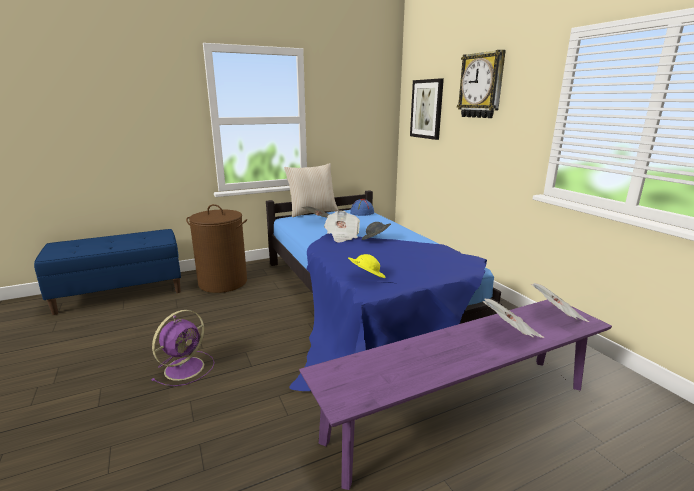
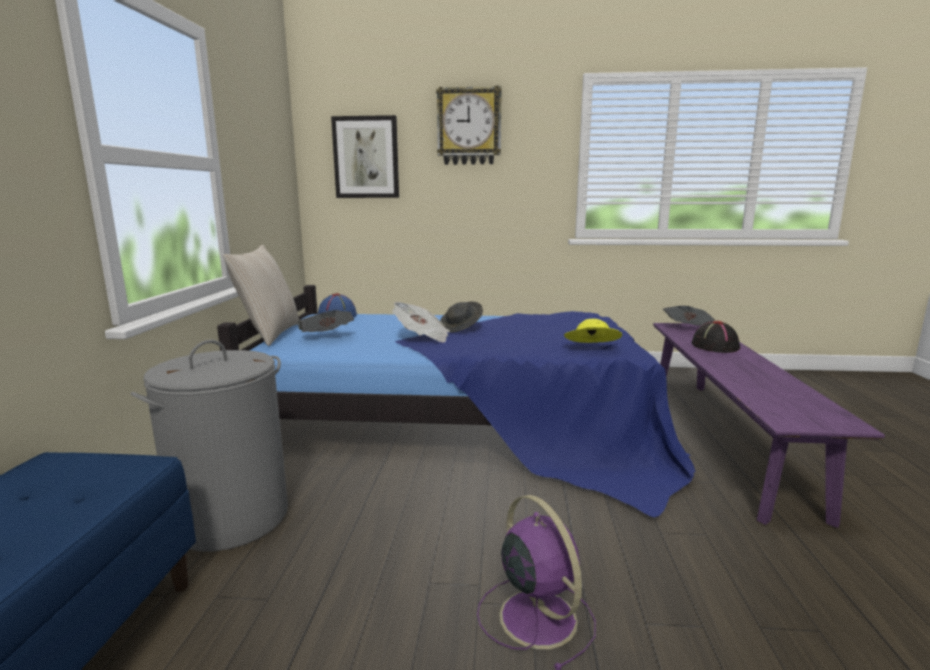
camera: 60 degrees left, 5 degrees down
(223, 282) = (231, 517): brown laundry basket -> grey laundry basket
(510, 332) = (714, 346): newspaper -> black hat

